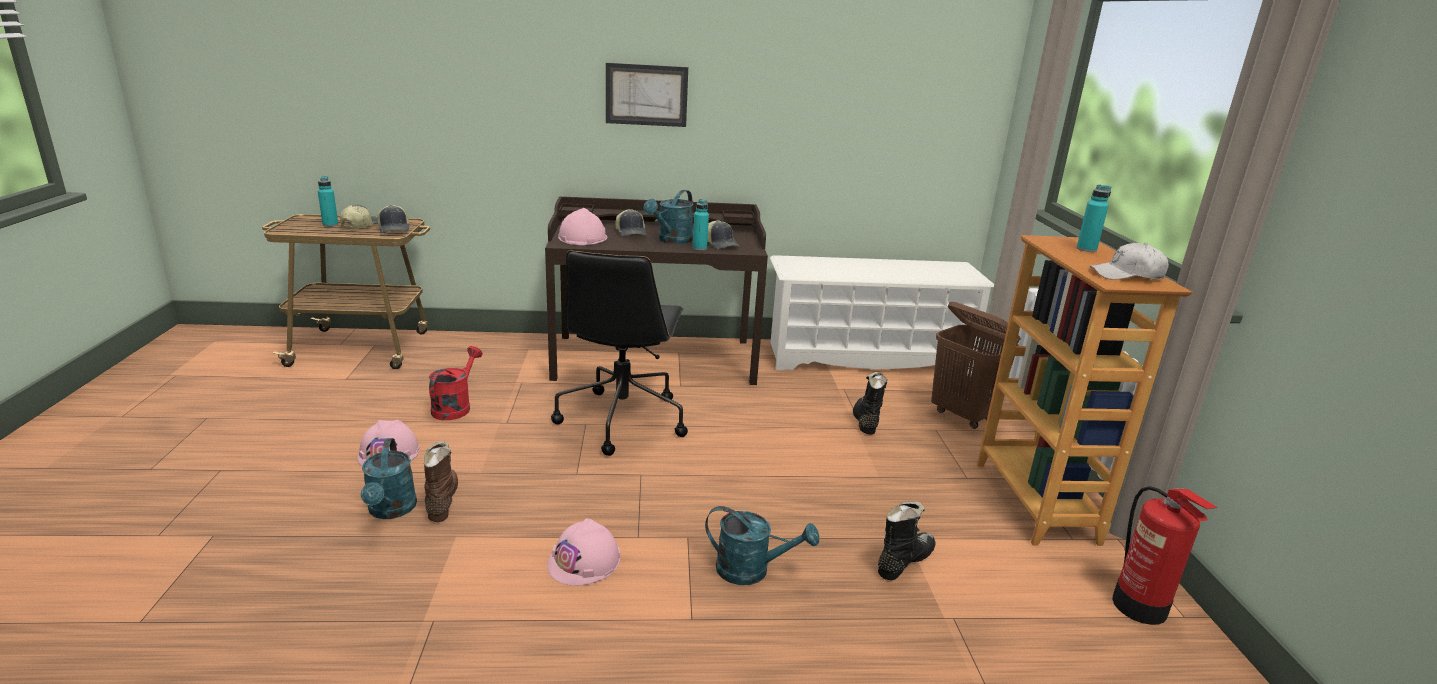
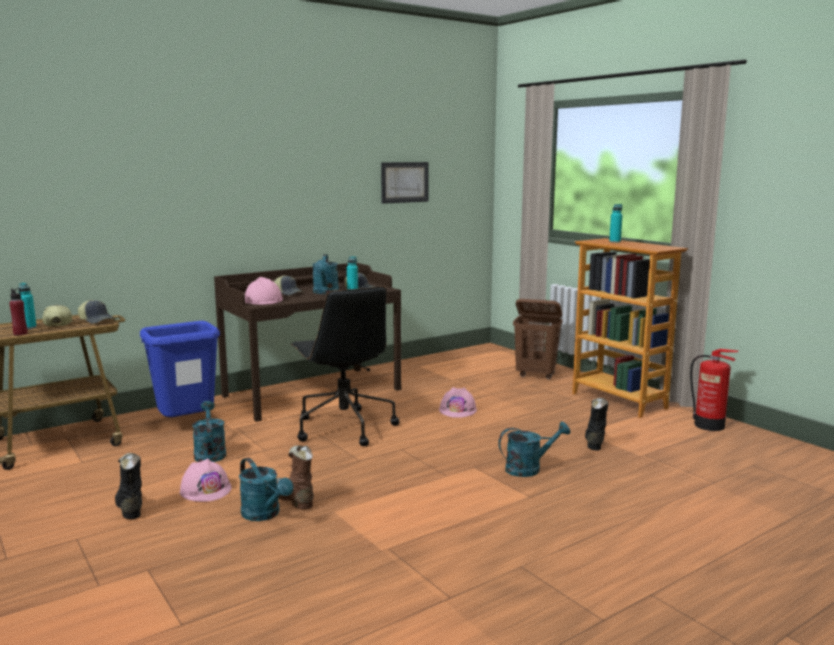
camera: 30 degrees left, 10 degrees down
(308, 231) = (20, 333): none -> red bottle
(455, 407) = (209, 453): red watering can -> turquoise watering can
(483, 365) = (187, 426): none -> blue trash can
(584, 561) = (433, 495): pink hard hat -> pink hard hat (458, 410)
(646, 95) = (273, 189): picture -> picture (404, 182)
(864, 421) = (489, 390): black boot -> black boot (129, 507)
(867, 357) = (446, 361): white shoe rack -> none
(1127, 275) = (653, 247): white cap -> none

